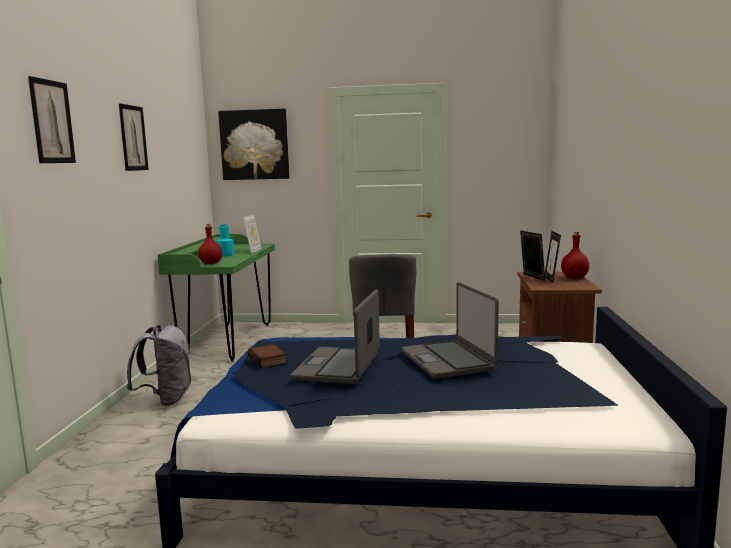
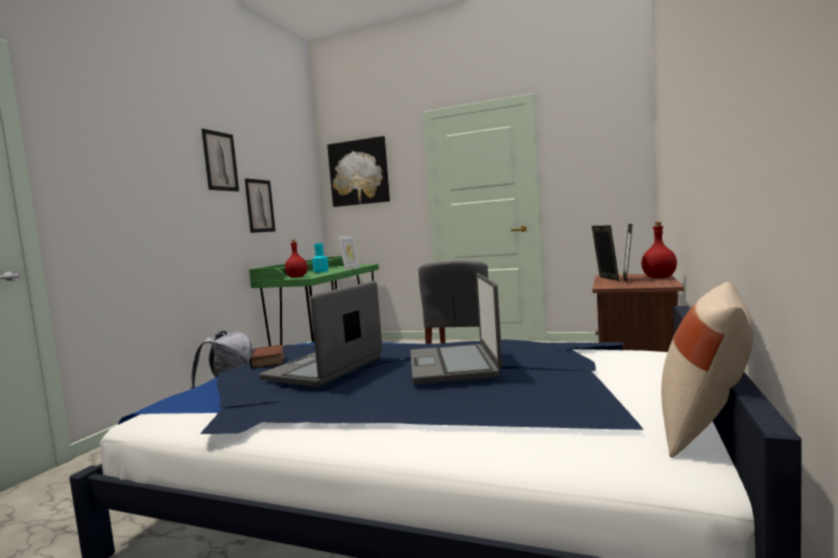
camera: 15 degrees right, 5 degrees down
(52, 122) = (110, 137): picture -> picture (260, 206)
(652, 403) = (706, 430): none -> beige pillow

